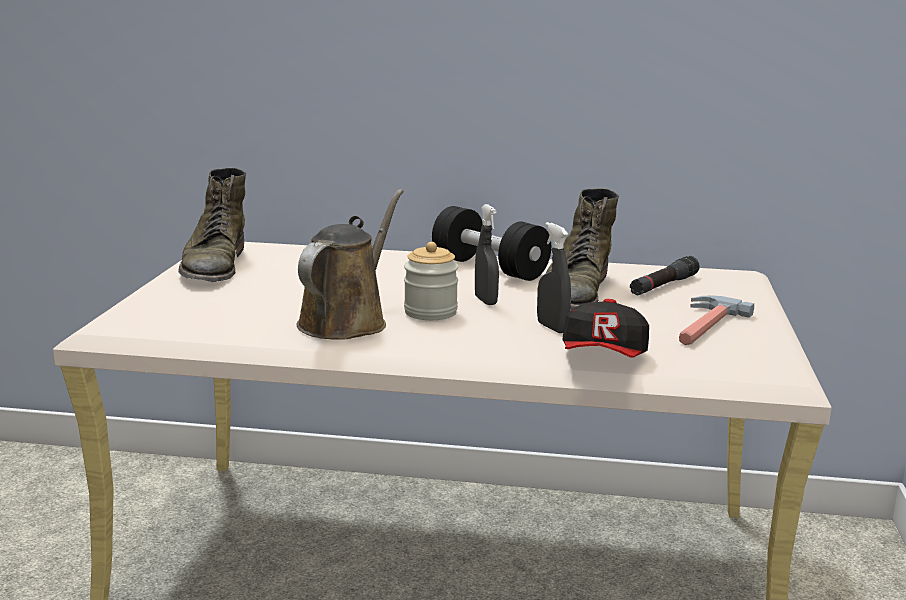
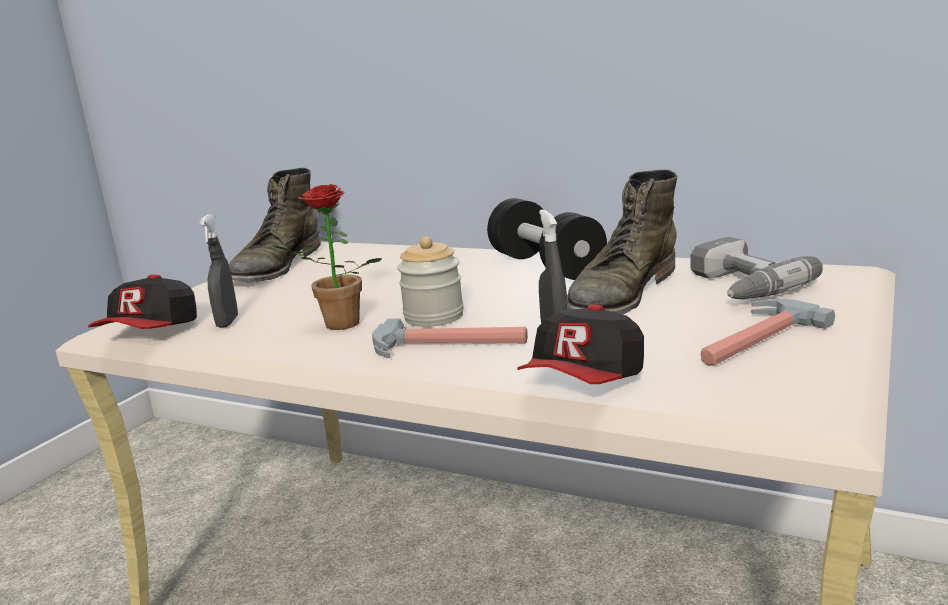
camera: 20 degrees right, 0 degrees up
(159, 330) = (151, 333): none -> cap
(347, 321) = (336, 326): brown watering can -> potted plant
(468, 335) = (449, 345): none -> hammer
(485, 301) = (507, 304): grey spray bottle -> grey spray bottle (227, 322)
(663, 286) = (737, 286): black flashlight -> power drill

